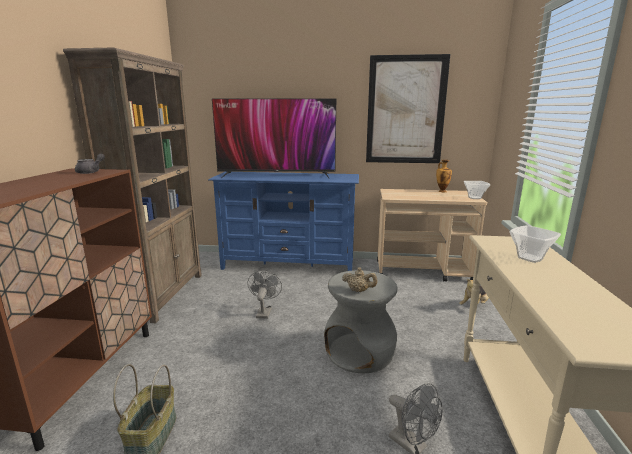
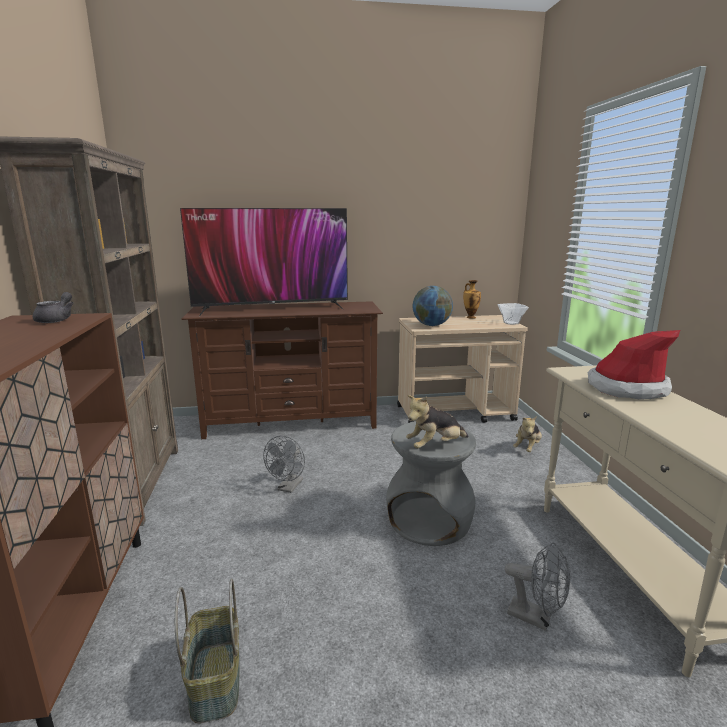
camera: 15 degrees left, 0 degrees up
(264, 311) = (288, 487): grey fan -> grey fan turned 150 degrees counterclockwise
(288, 265) = (291, 423): blue tv stand -> brown tv stand
(359, 290) = (435, 446): beige teapot -> plush toy
(402, 195) = (431, 325): none -> globe
(405, 110) = (425, 222): picture -> none
(530, 258) = (626, 388): bowl -> hat

